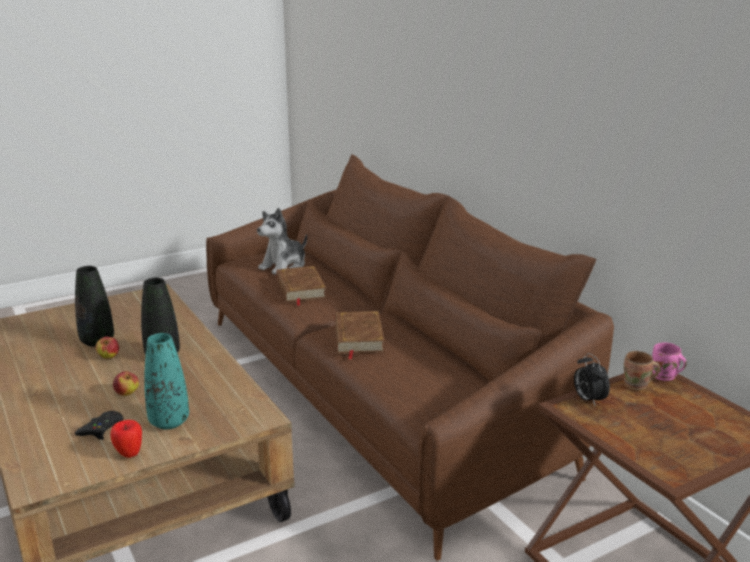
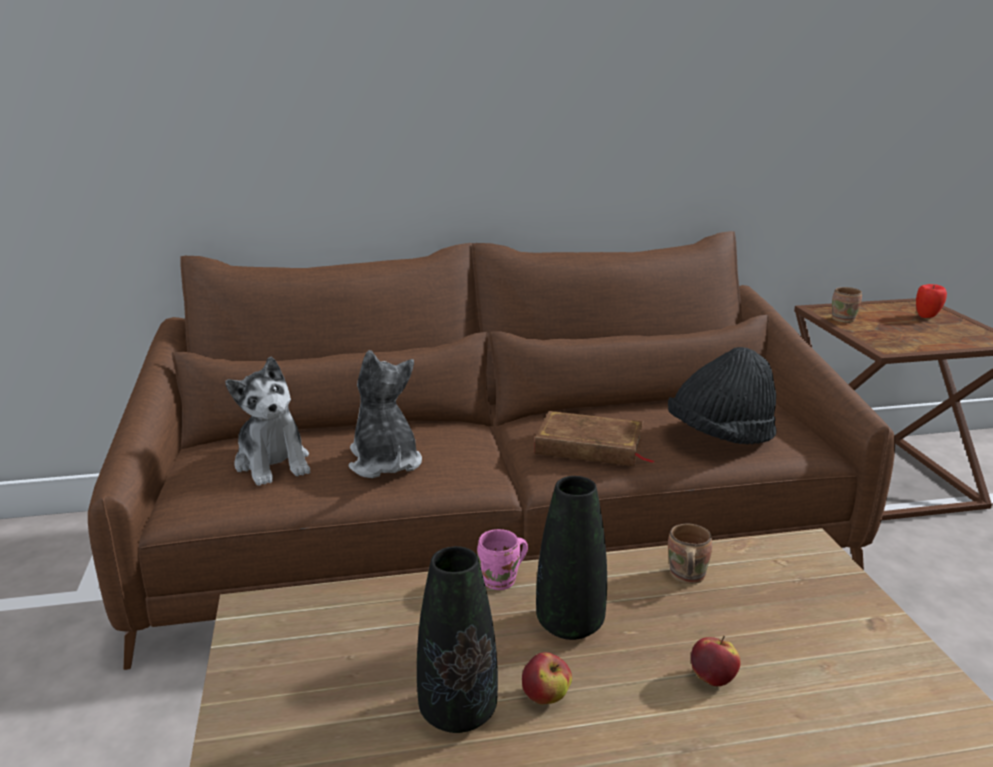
camera: 70 degrees left, 0 degrees up
(102, 429) = (845, 717): black game controller -> none
(129, 454) = (927, 686): apple -> apple (927, 317)
(169, 422) = (819, 635): turquoise vase -> none
(215, 380) = (685, 576): none -> brown mug
(300, 288) = (384, 462): brown book -> plush toy
(407, 379) = (720, 436): none -> black hat
(588, 400) = (873, 339): alarm clock -> none
(664, 377) = (827, 308): pink mug -> pink mug (502, 581)

